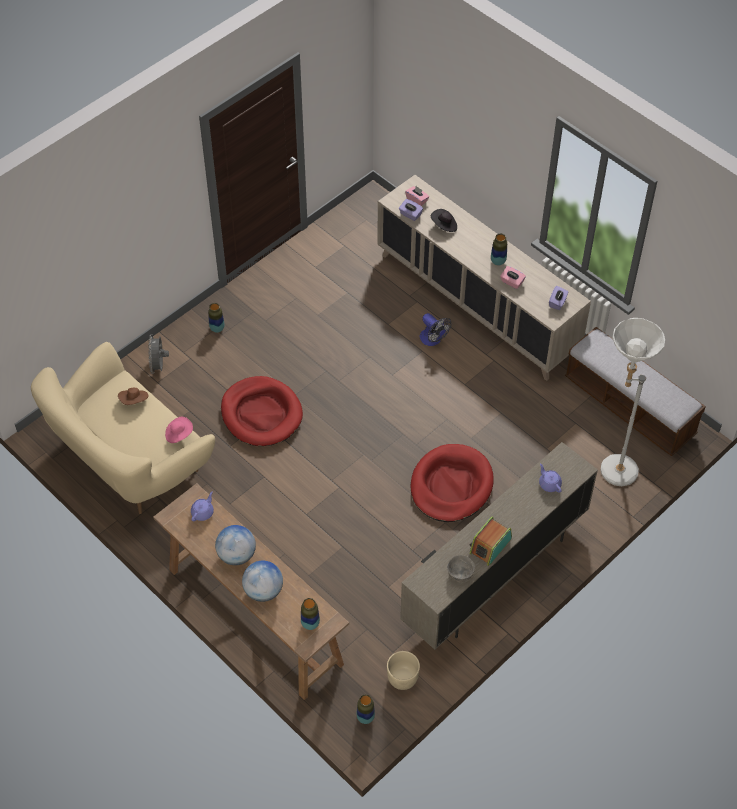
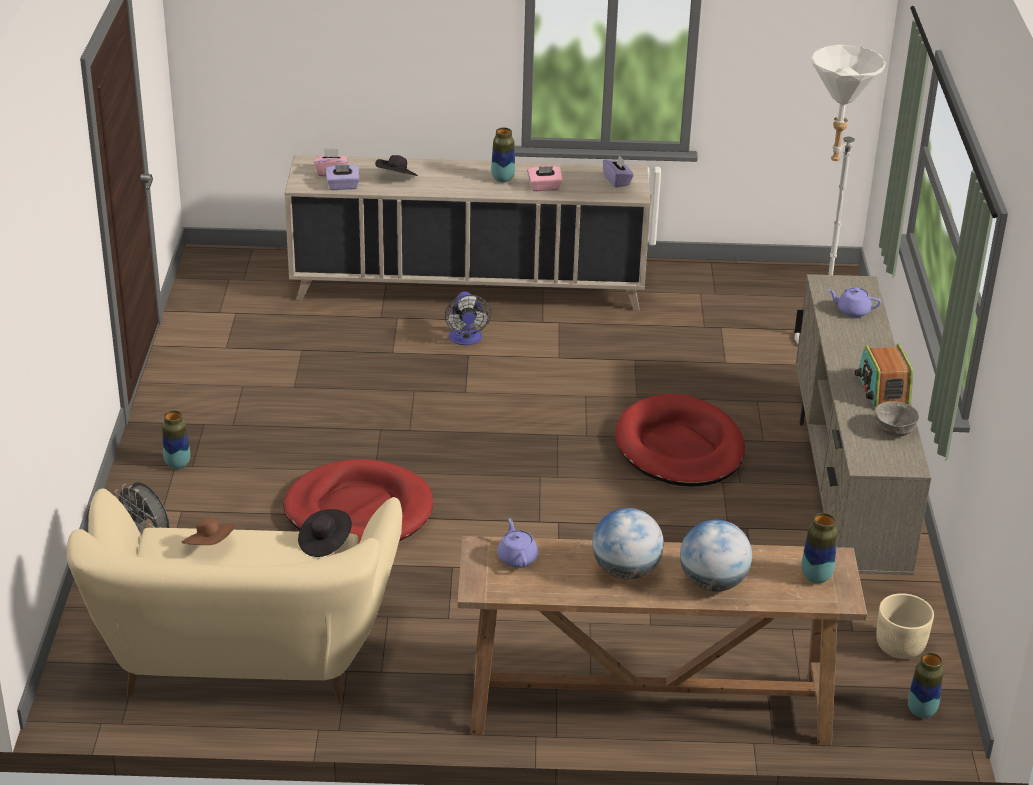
camera: 45 degrees left, 20 degrees down
(179, 434) = (325, 543): pink hat -> black hat
(433, 340) = (466, 339): fan -> fan turned 75 degrees clockwise
(629, 407) = (751, 288): bench -> none

